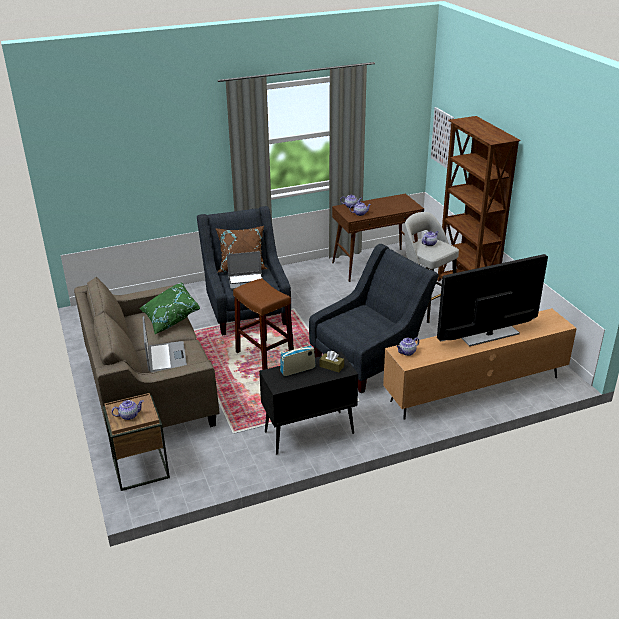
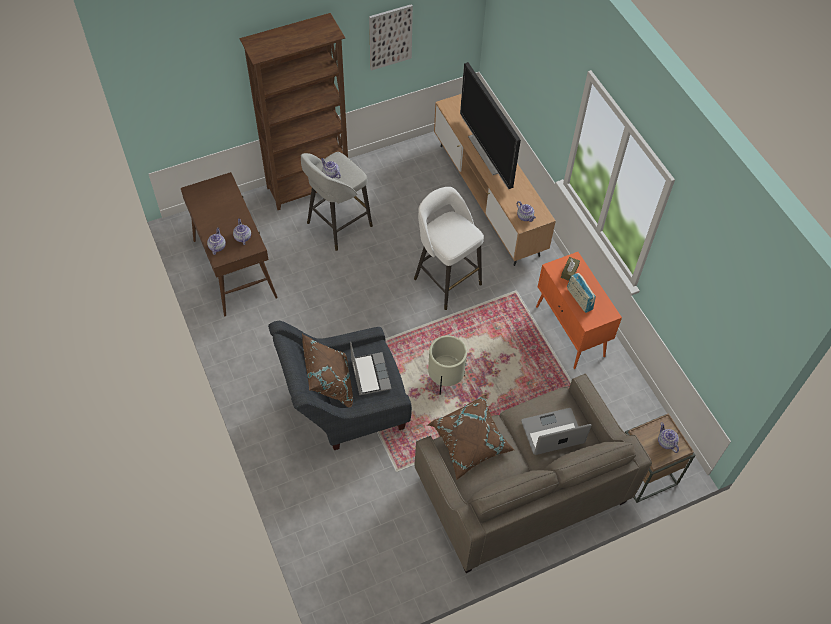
camera: 95 degrees left, 25 degrees up
(170, 318) = (470, 443): green pillow -> brown pillow
(264, 356) = (445, 379): brown stool -> beige planter
(308, 433) = (570, 332): black cabinet -> orange cabinet
(370, 360) = (446, 280): grey armchair -> white stool
(442, 138) = (168, 100): picture -> picture (390, 37)

